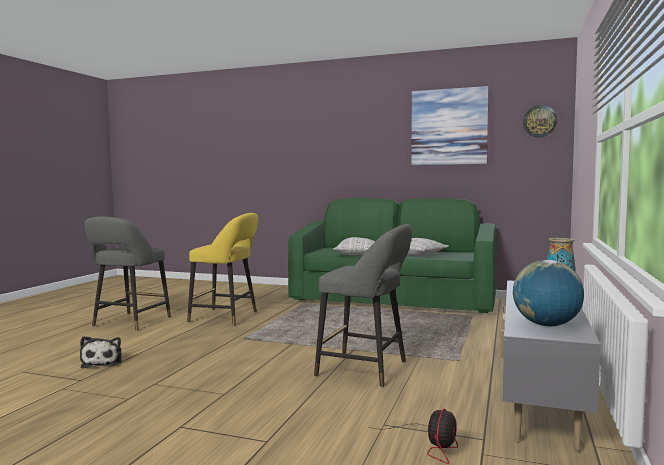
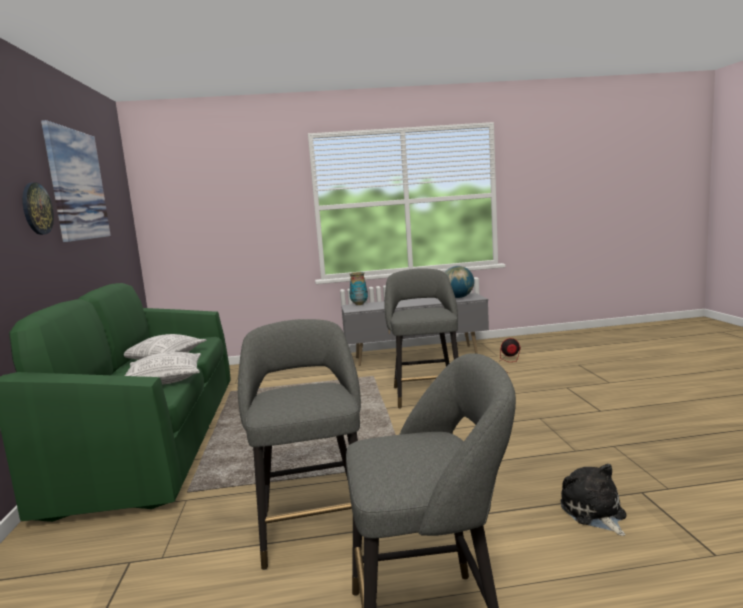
camera: 115 degrees left, 5 degrees up
(103, 362) = (594, 513): plush toy -> plush toy turned 60 degrees counterclockwise
(227, 317) = (313, 524): yellow stool -> grey stool
(539, 121) = (119, 187): wall clock -> wall clock (36, 208)

